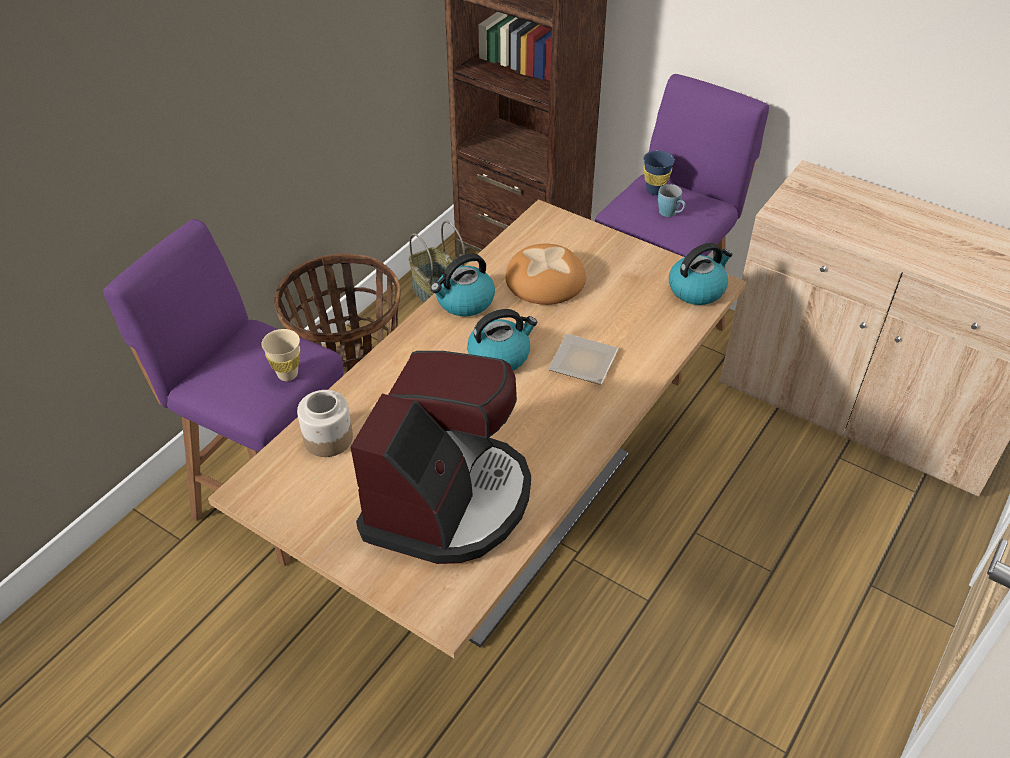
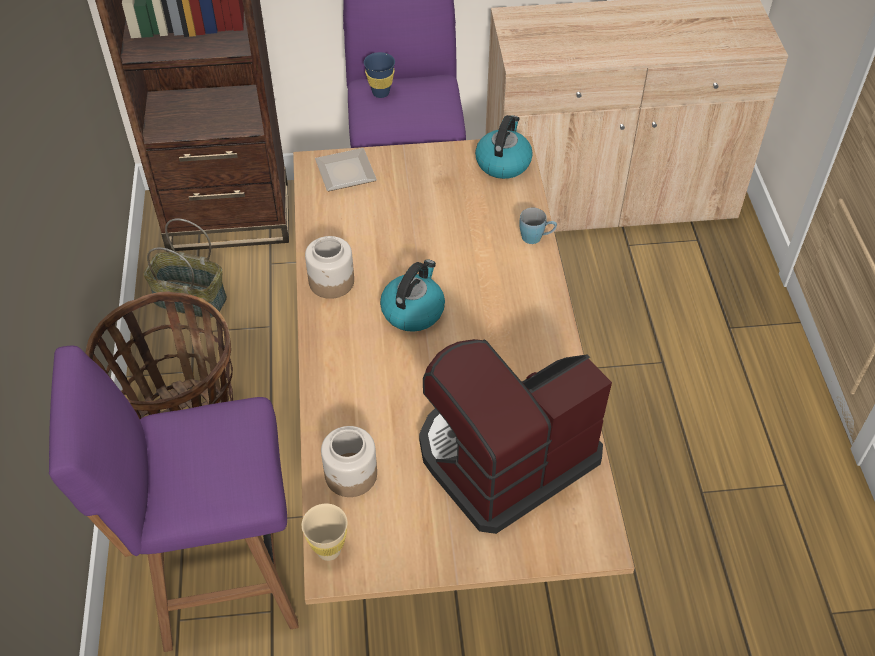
camera: 40 degrees left, 5 degrees up
(287, 374) = (246, 444): beige cup -> beige cup (328, 550)
(448, 500) = (503, 456): coffee machine -> coffee machine turned 105 degrees counterclockwise
(464, 302) = (332, 281): kettle -> jar
(544, 280) = (378, 223): bread -> none
(582, 360) = (480, 274): plate -> plate (343, 172)
(671, 214) = (415, 107): blue mug -> blue mug (536, 237)

